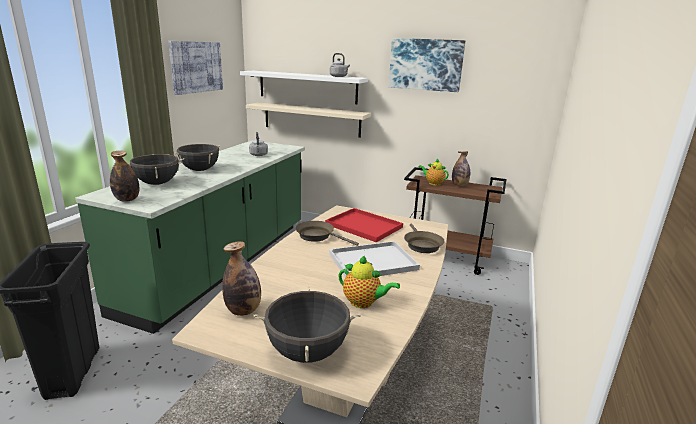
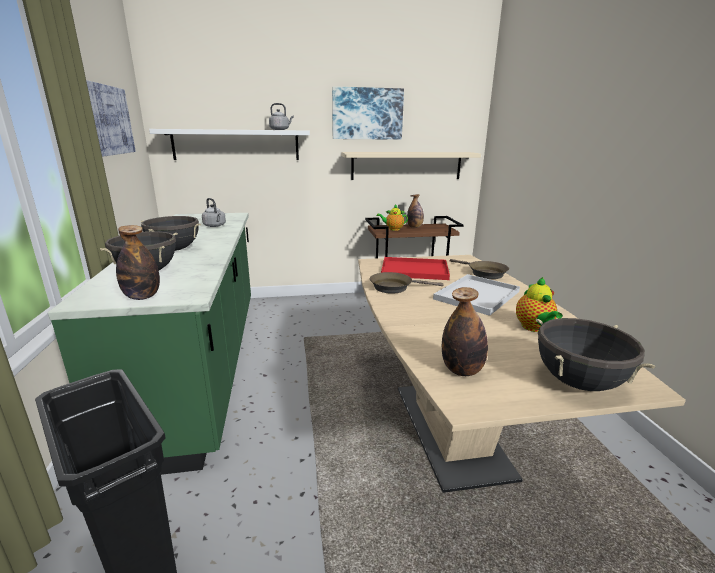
camera: 30 degrees left, 0 degrees up
(311, 119) = (245, 182): beige shelf -> beige shelf (406, 165)
(363, 303) = (534, 328): teapot -> teapot turned 90 degrees clockwise

